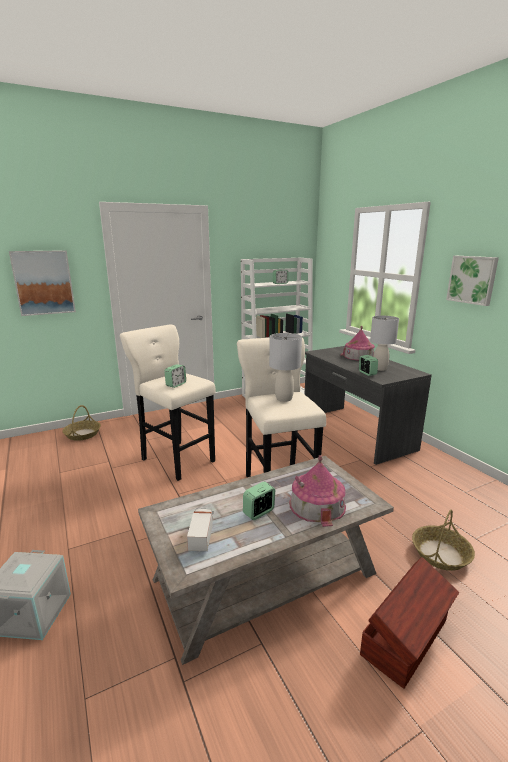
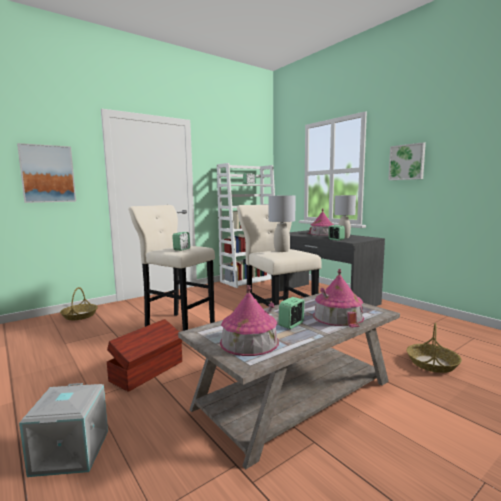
camera: 10 degrees left, 10 degrees down
(201, 536) = (249, 342): toy truck -> toy house
(406, 637) = (436, 420): brown storage box -> brown storage box (148, 371)

